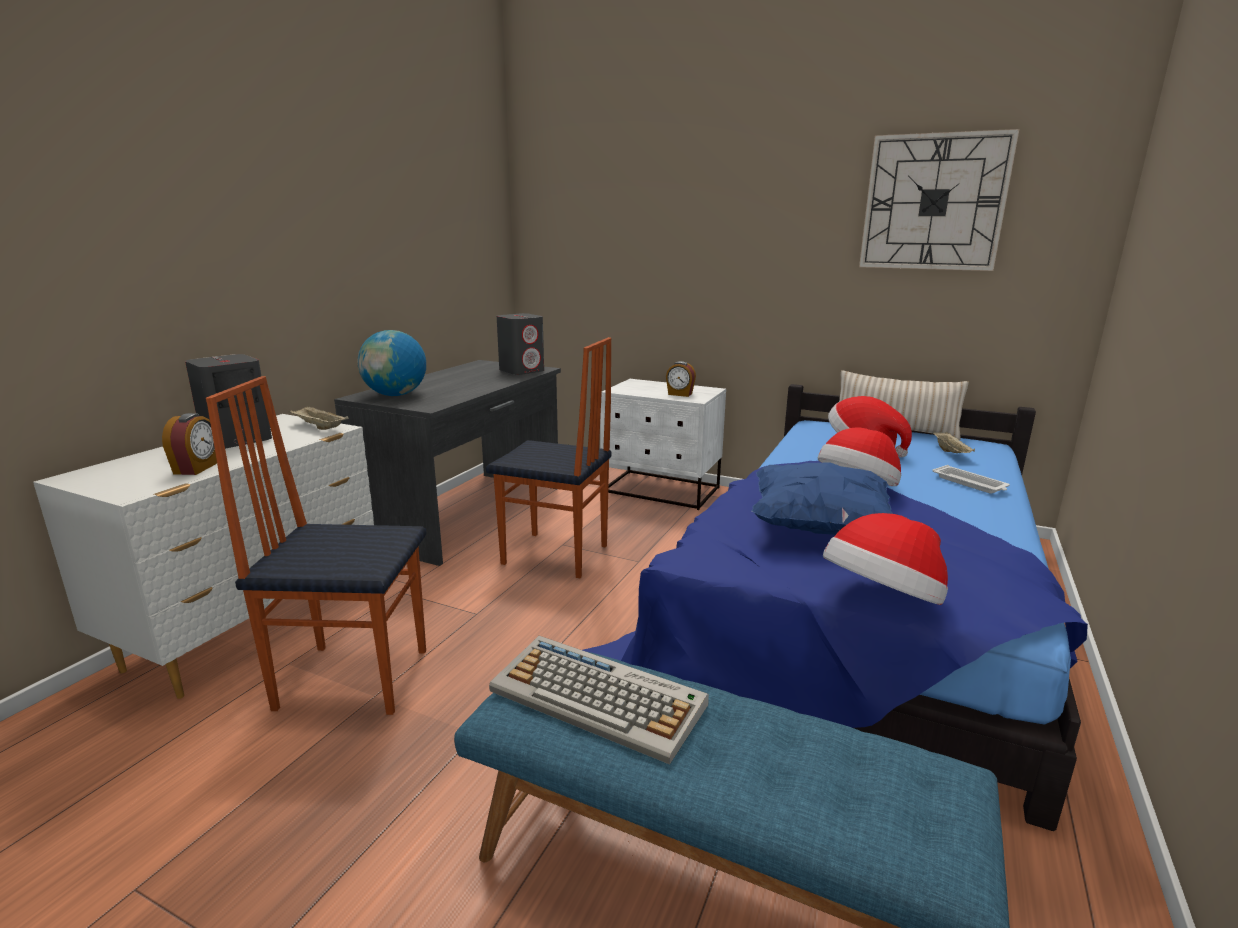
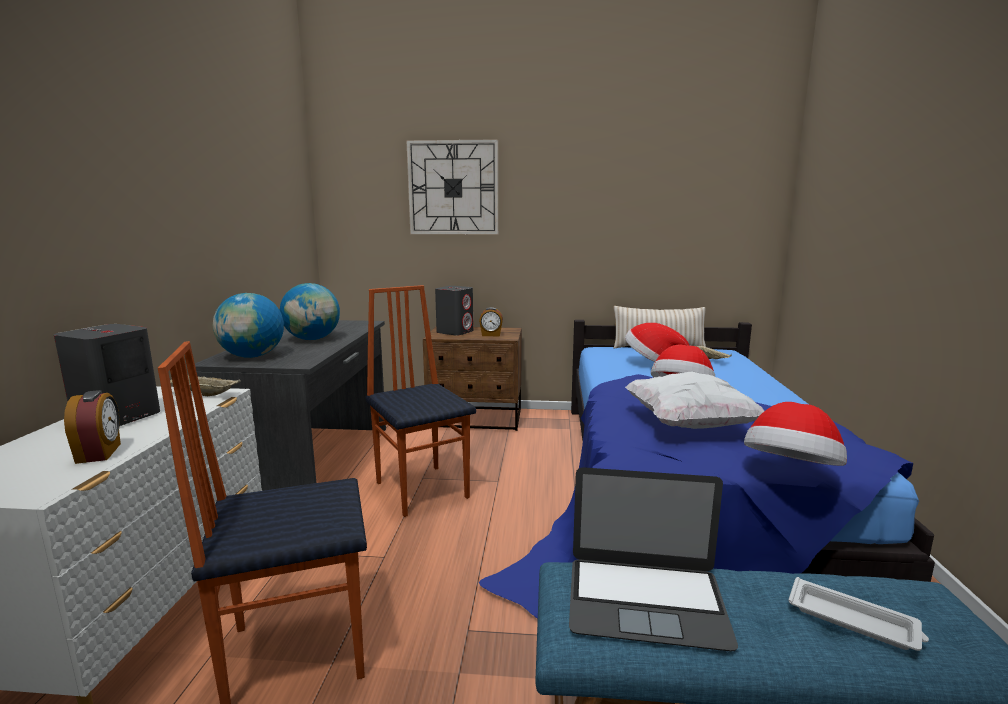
camera: 20 degrees left, 5 degrees down
(467, 382) = (312, 339): none -> globe
(522, 371) = (352, 325): grey speaker -> grey speaker (455, 332)
(555, 556) = (423, 489): chair -> chair turned 120 degrees counterclockwise
(600, 697) = (646, 600): keyboard -> laptop
(661, 490) = (476, 419): white nightstand -> brown nightstand
(819, 528) = (690, 425): blue pillow -> white pillow
(933, 203) = (669, 178): wall clock -> wall clock (453, 188)
(970, 483) = (745, 379): white tray -> white tray (854, 621)

